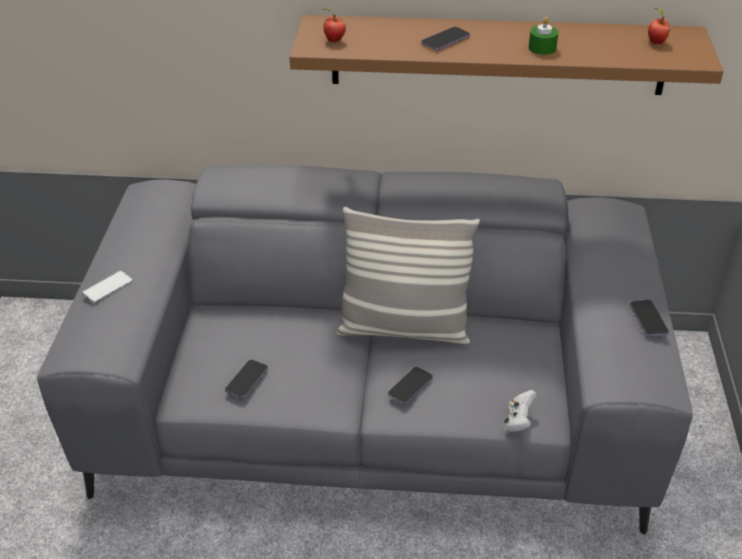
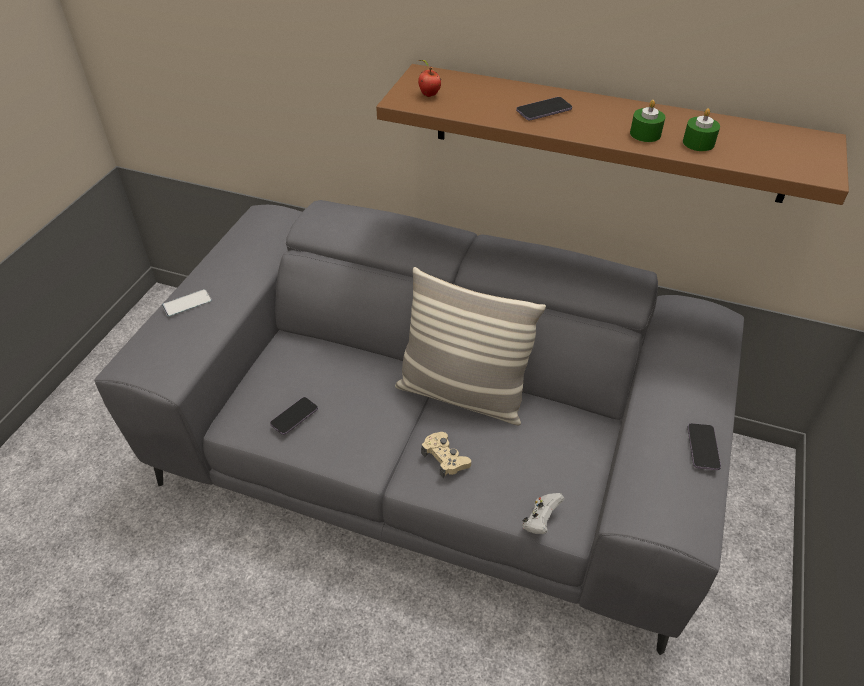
camera: 15 degrees right, 5 degrees up
(410, 386) = (445, 458): phone -> beige game controller
(589, 49) = (698, 143): none -> green candle
(655, 42) = (779, 145): apple -> none

